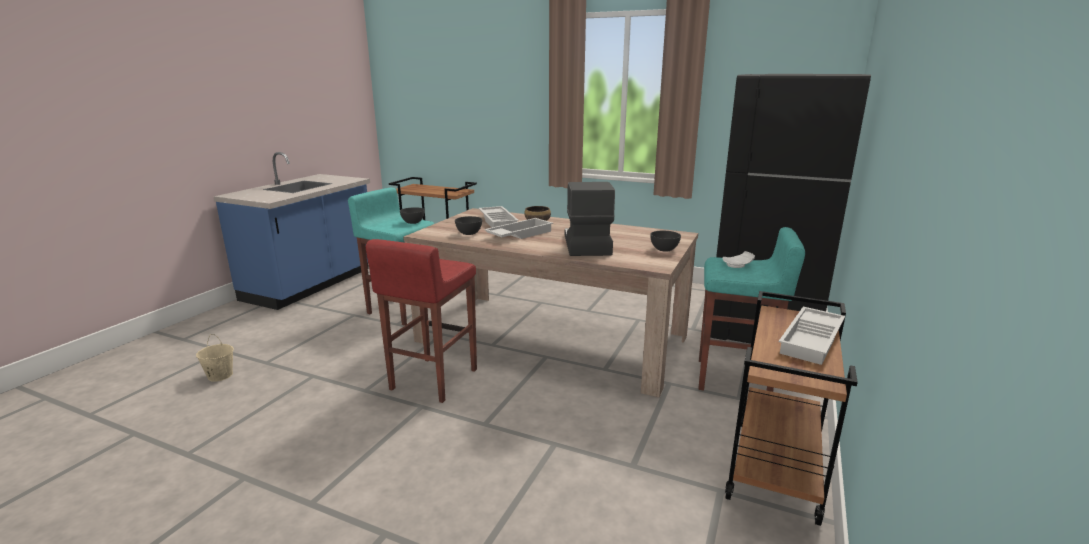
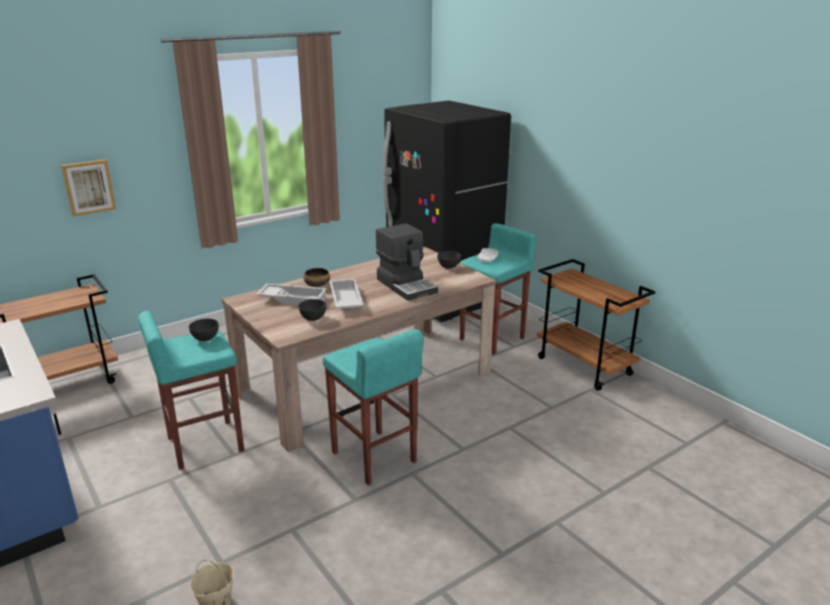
camera: 60 degrees left, 5 degrees up
(432, 379) = (373, 458): red stool -> turquoise stool
(484, 115) = (89, 187): none -> picture
(586, 245) = (407, 285): coffee machine -> coffee machine turned 150 degrees counterclockwise
(812, 341) = (595, 284): white tray -> none

